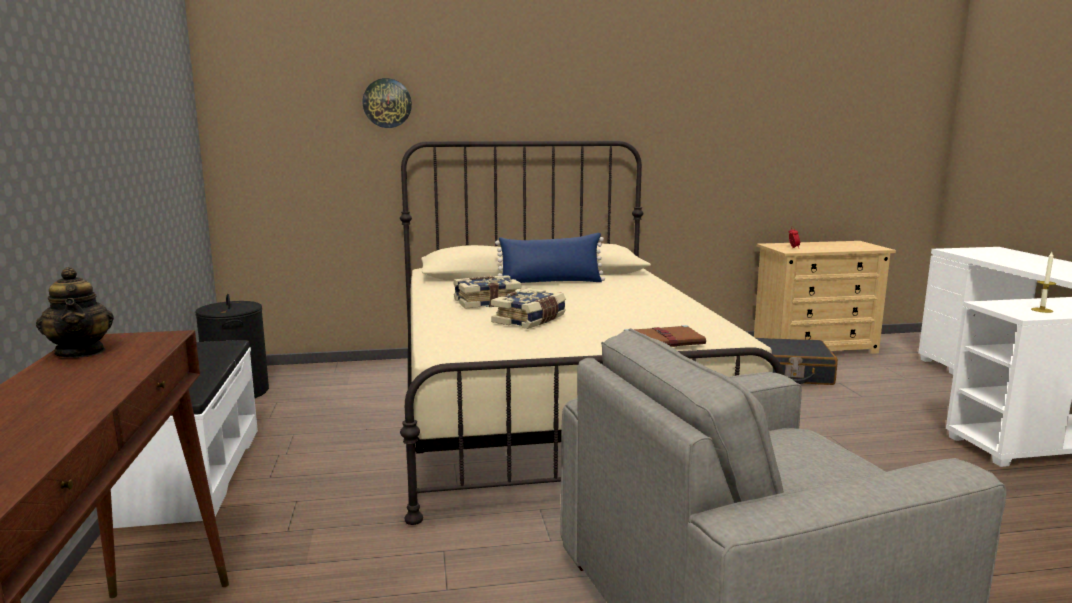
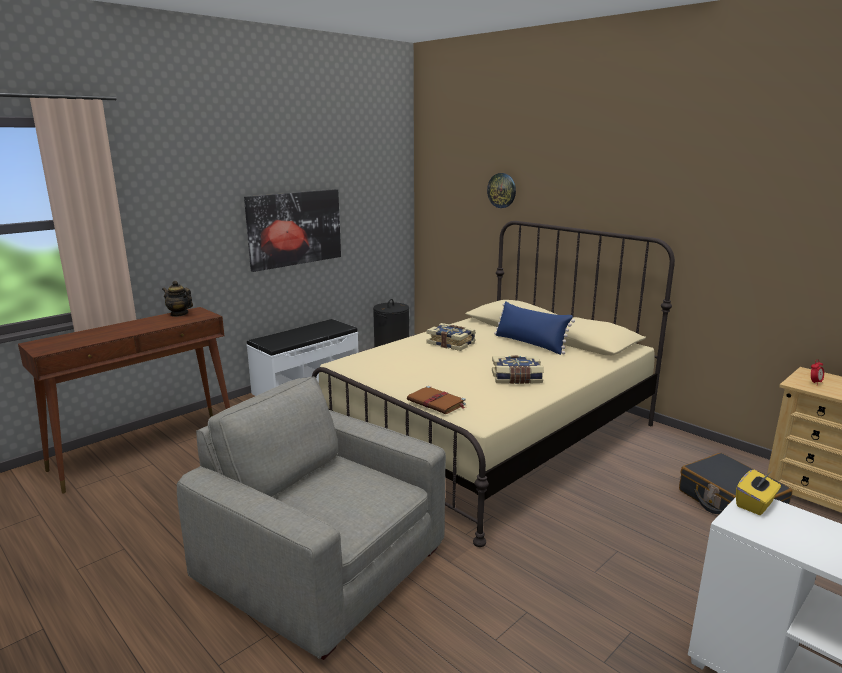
camera: 55 degrees right, 5 degrees up
(81, 352) = (179, 314): teapot -> teapot turned 90 degrees clockwise
(112, 167) = (294, 228): none -> picture
(530, 320) = (430, 362): book -> book (516, 378)
(994, 305) = (755, 504): none -> yellow tissue box
(1042, 310) = (785, 532): candle -> none

